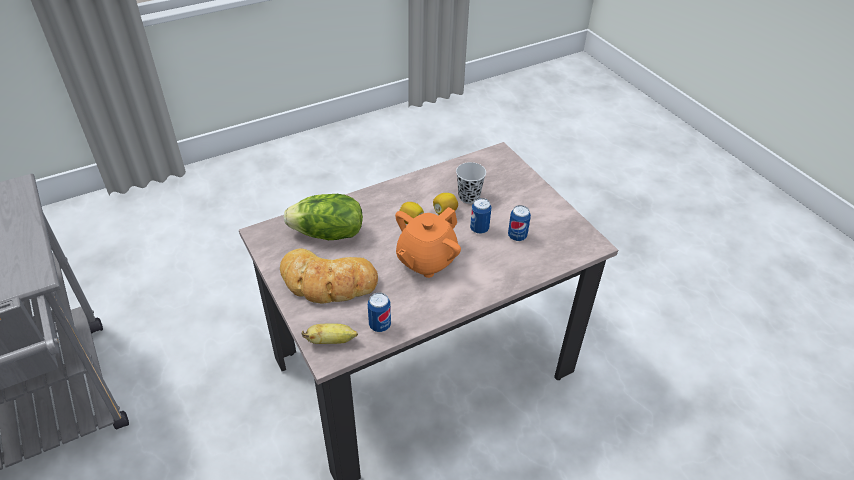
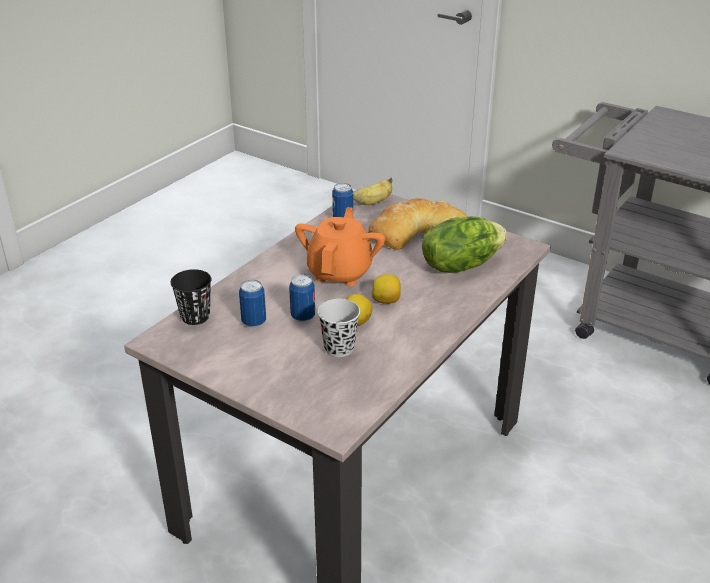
camera: 155 degrees right, 10 degrees down
(560, 256) = (195, 317): none -> black cup

